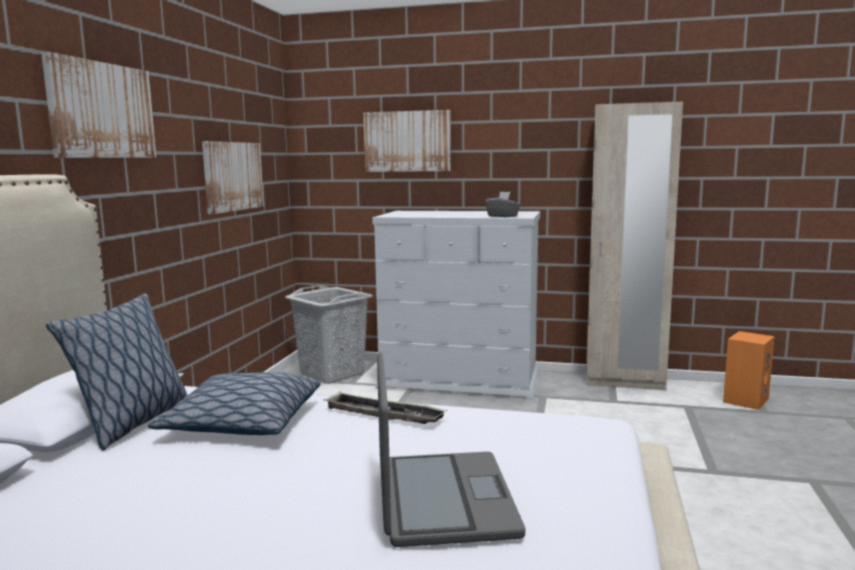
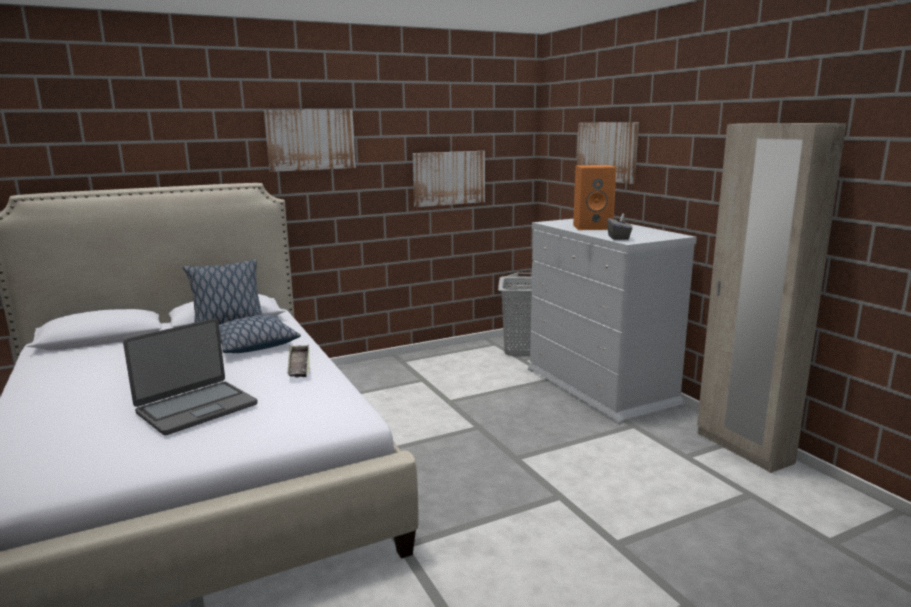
camera: 50 degrees right, 5 degrees up
(745, 400) = (841, 522): orange speaker -> orange speaker (593, 227)

